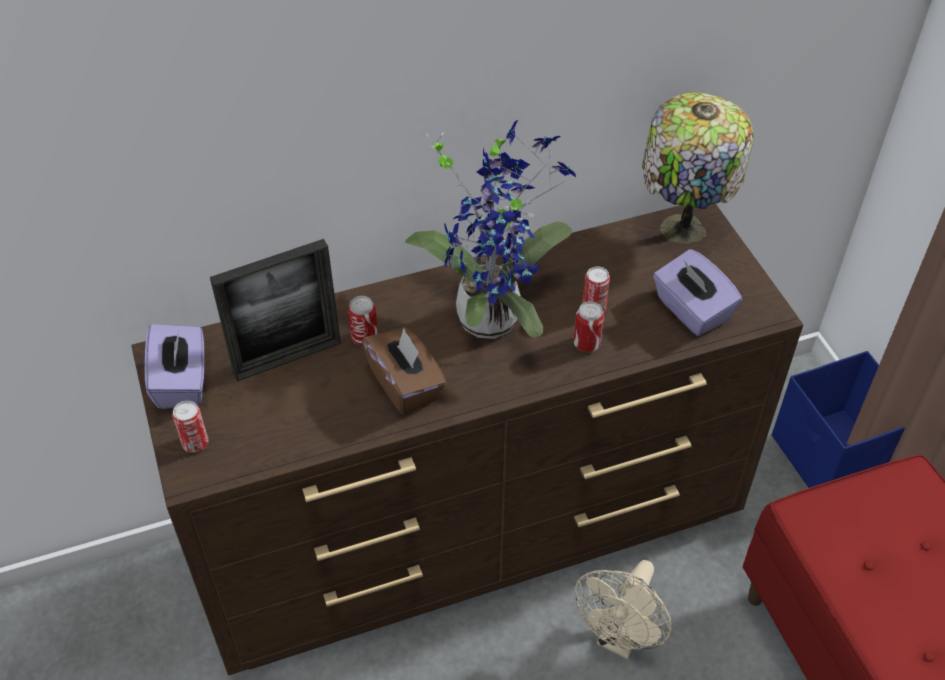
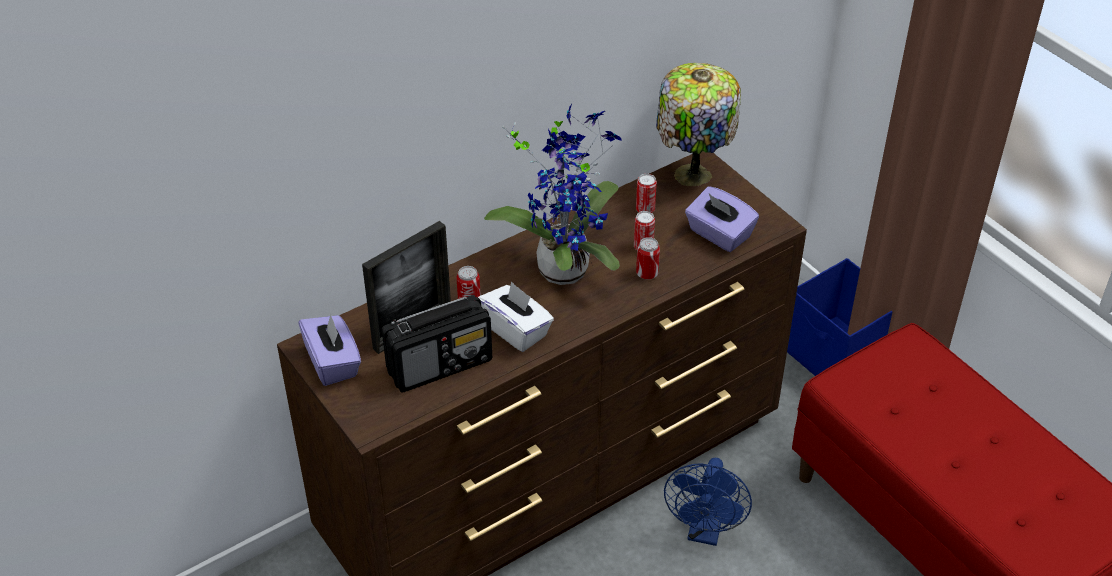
camera: 15 degrees left, 5 degrees down
(195, 443) = (364, 405): can -> can (645, 209)
(302, 411) = (440, 365): none -> radio
(406, 385) = (516, 330): brown tissue box -> white tissue box
(620, 638) = (705, 531): beige fan -> blue fan

